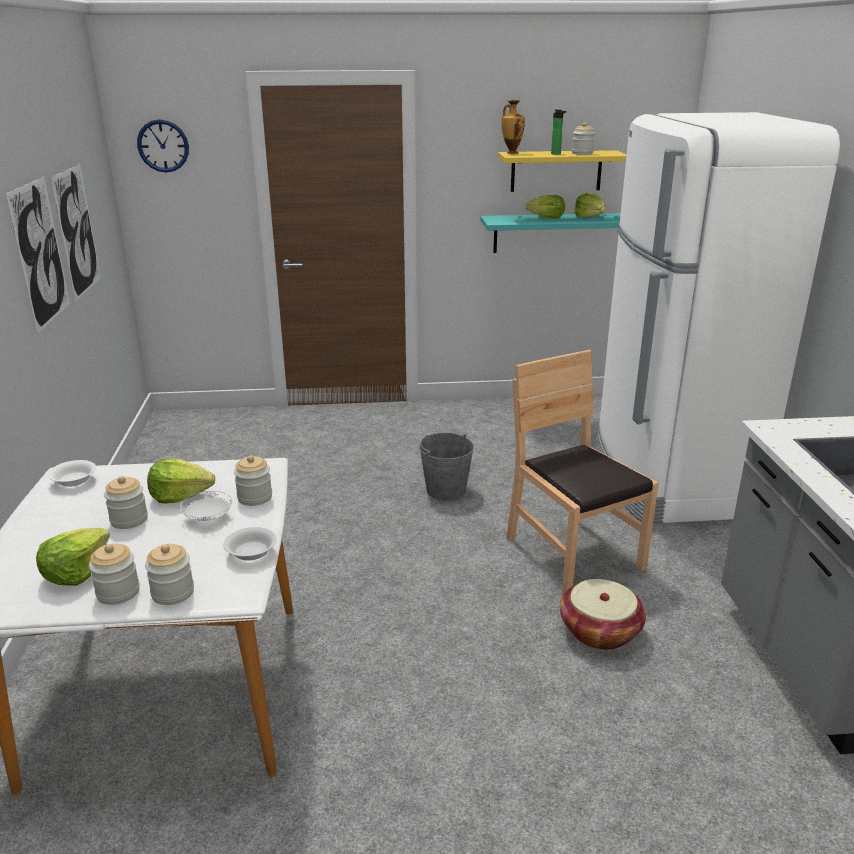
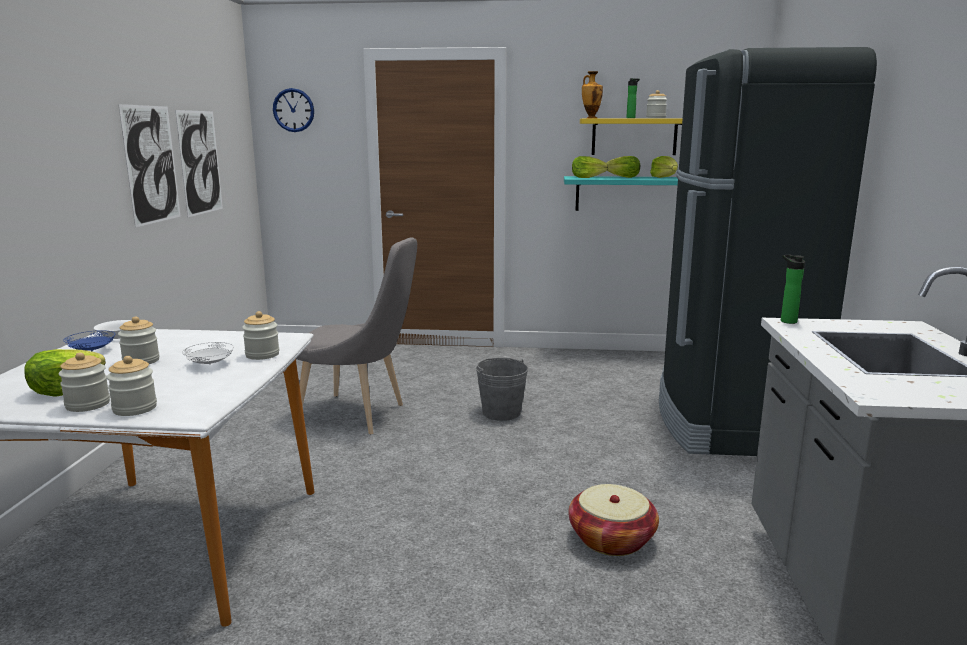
camera: 10 degrees right, 10 degrees down
(62, 509) = (92, 351): none -> blue plate
(180, 495) = (199, 349): lettuce -> lettuce (587, 177)
(251, 553) = (227, 389): white bowl -> none
(298, 508) = (358, 416): none -> grey chair
(572, 554) = (607, 472): brown chair -> none
(669, 481) = (728, 422): white fridge -> black fridge
(766, 425) = (786, 321): none -> bottle

